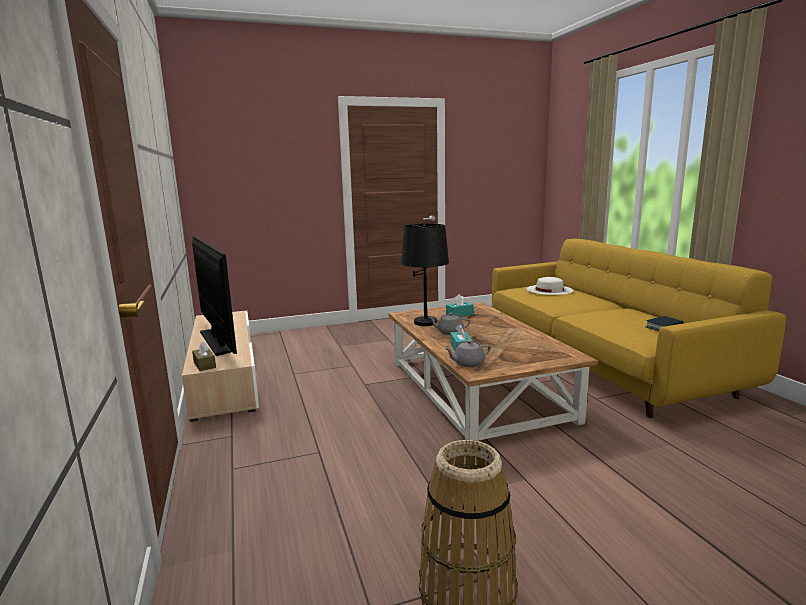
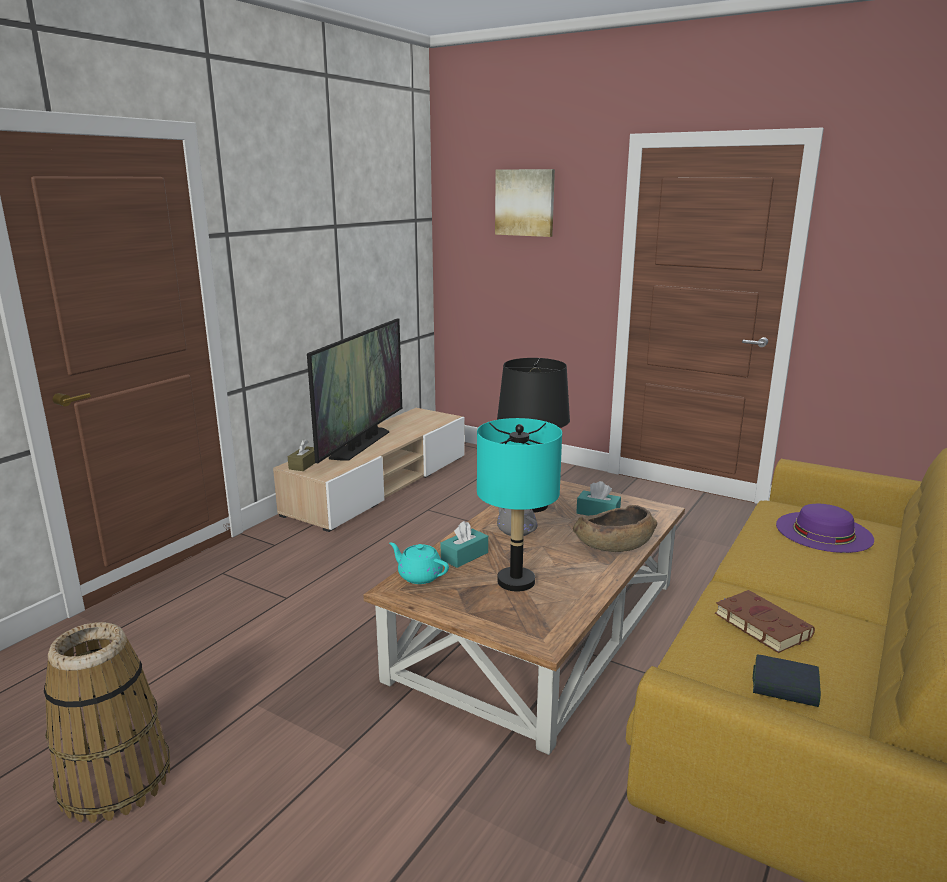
camera: 50 degrees right, 5 degrees up
(264, 142) = (525, 202): none -> picture
(468, 363) = (419, 576): grey teapot -> turquoise teapot
(499, 321) = (613, 545): none -> brown bowl
(507, 346) = (516, 581): none -> turquoise table lamp
(549, 290) = (823, 531): white hat -> purple hat
(613, 317) = (759, 624): none -> brown book

